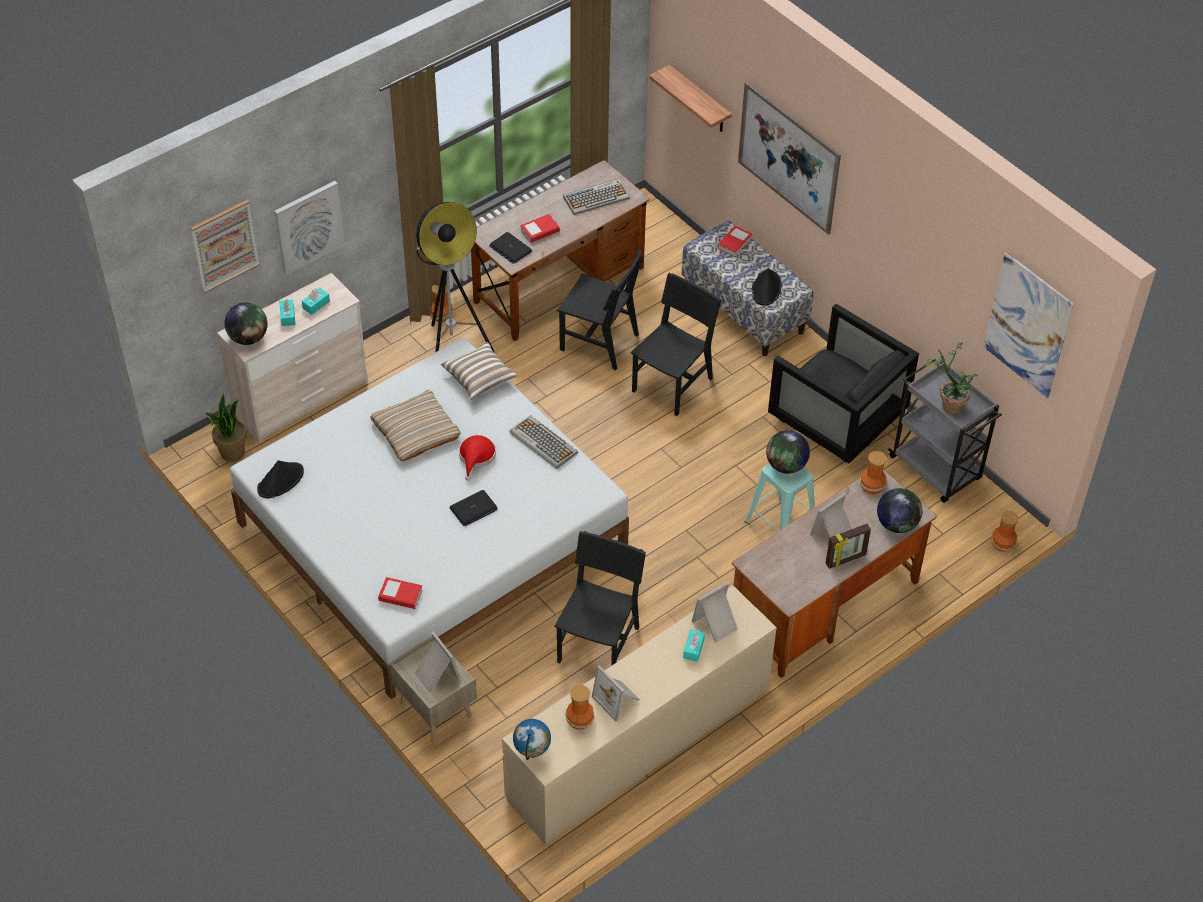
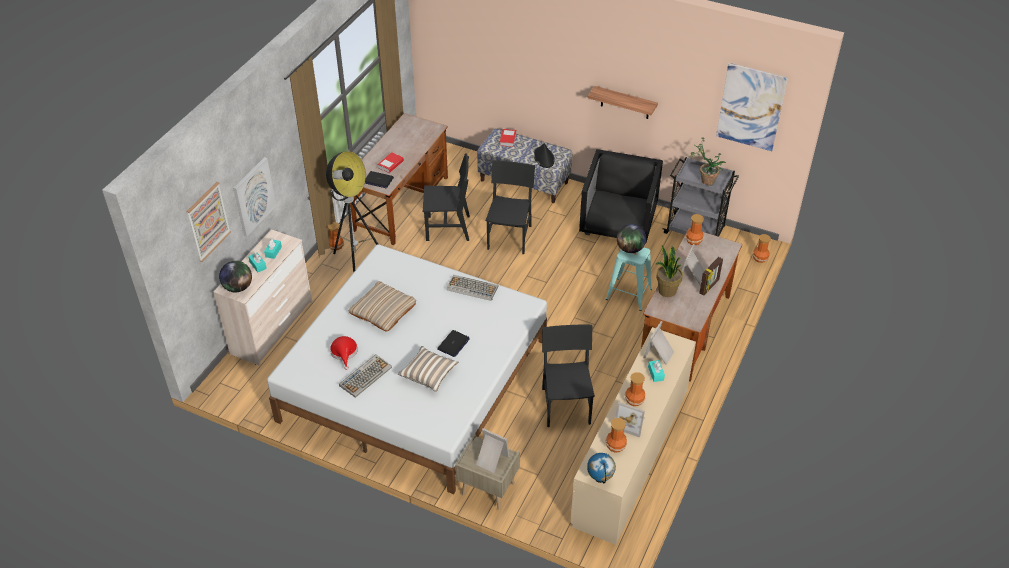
camera: 25 degrees left, 5 degrees down
(232, 452) = (243, 378): potted plant -> potted plant (666, 291)
(281, 481) = (309, 374): black hat -> none
(400, 595) = (440, 416): book -> none
(476, 457) = (434, 312): red hat -> red hat (344, 352)
(479, 378) = (404, 264): pillow -> pillow (428, 374)
(596, 197) = (414, 135): keyboard -> keyboard (365, 376)
(642, 671) = (634, 399): none -> vase
(699, 100) = (459, 53): shelf -> shelf (625, 103)
(788, 158) = (539, 65): picture -> none
(836, 416) = (618, 222): black armchair -> black armchair turned 90 degrees counterclockwise
(896, 524) = (723, 256): globe -> none

